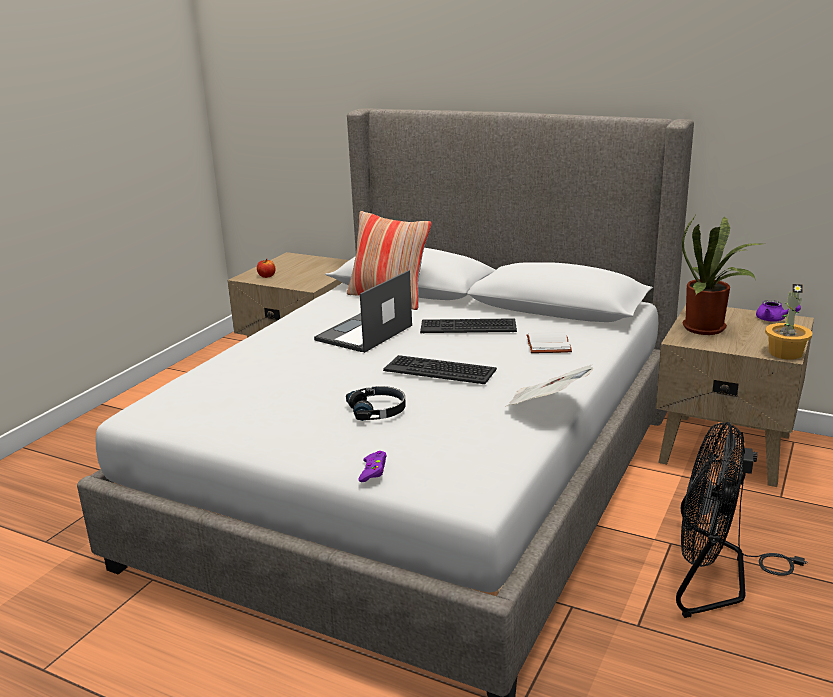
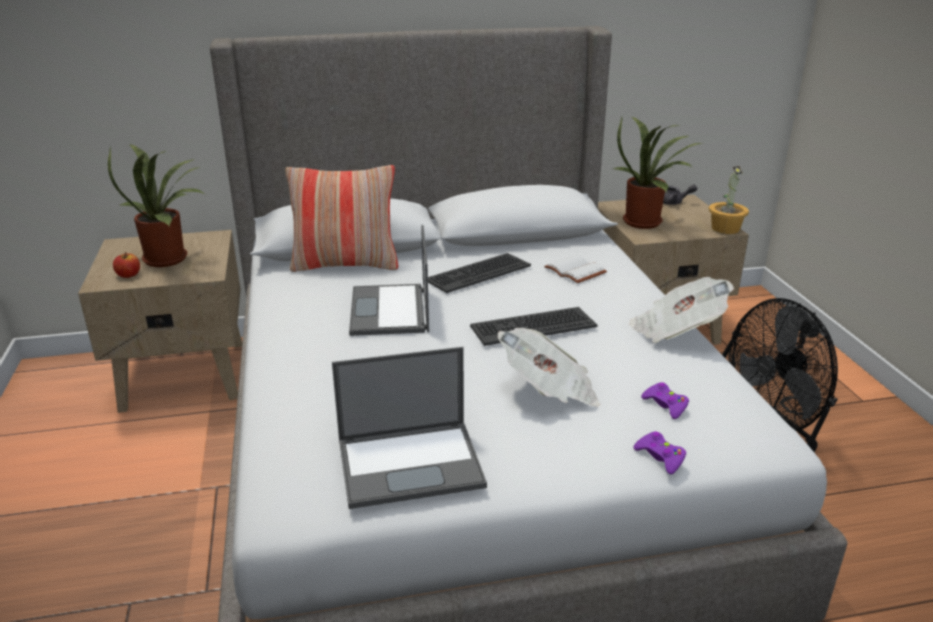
camera: 40 degrees left, 5 degrees up
(225, 415) = (412, 463): none -> laptop
(303, 272) = (170, 258): none -> potted plant
(378, 411) = (549, 391): black headphones -> newspaper
(439, 446) = (665, 405): none -> purple game controller
(774, 319) = (674, 202): purple teapot -> grey teapot

